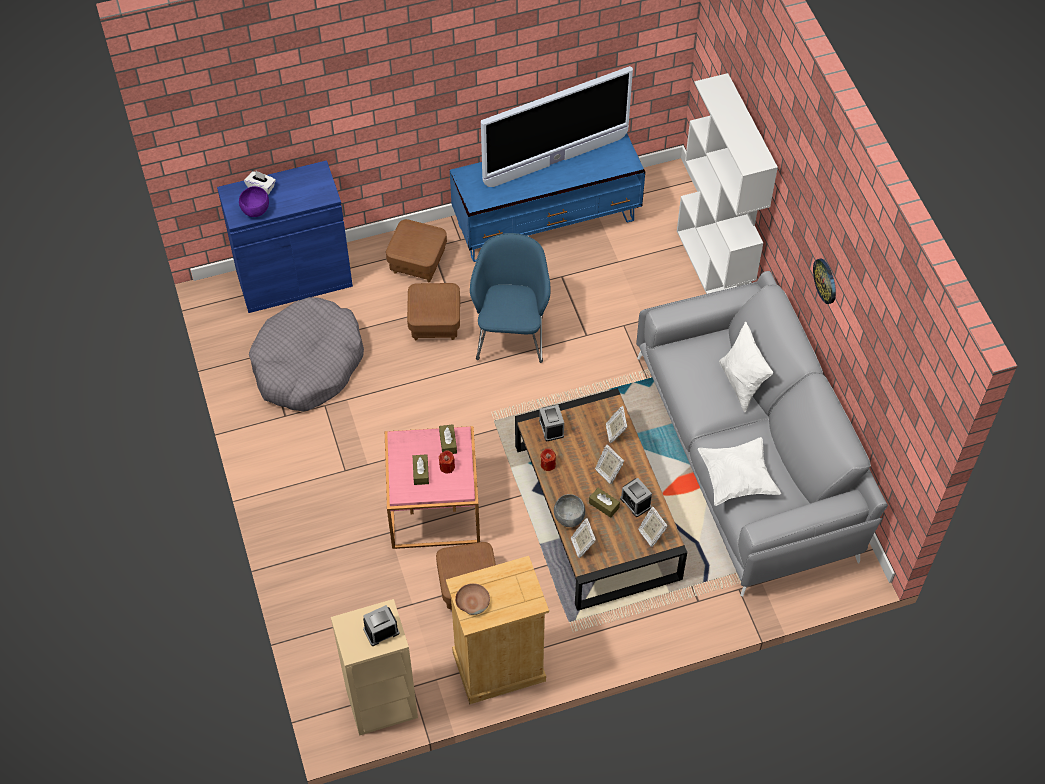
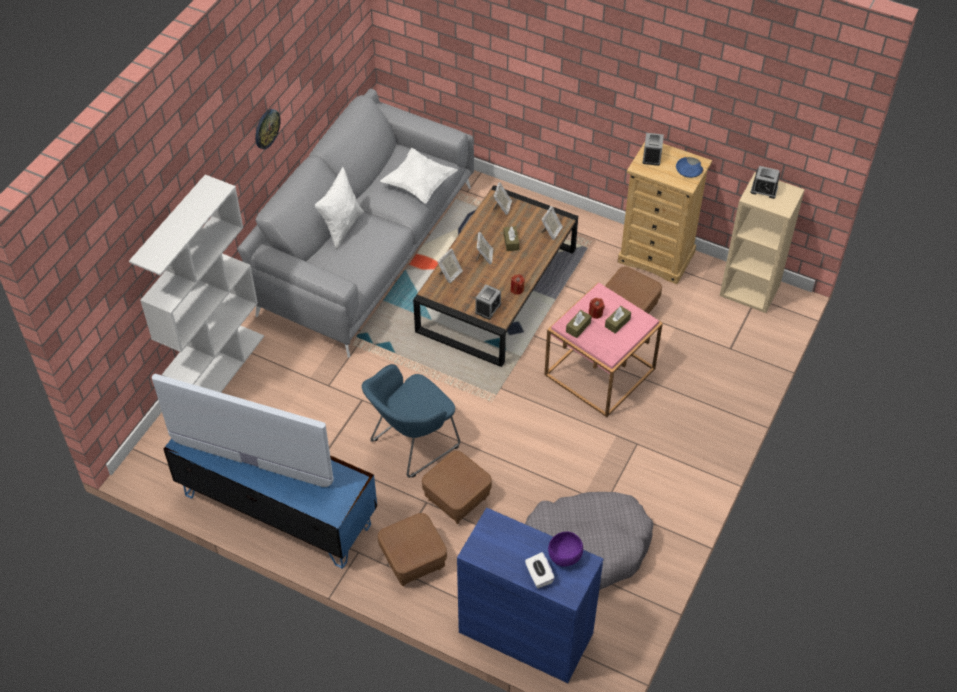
camera: 135 degrees left, 5 degrees down
(472, 601) = (688, 171): brown bowl -> blue bowl
(569, 518) = (541, 251): grey bowl -> none
(635, 502) = (490, 229): alarm clock -> alarm clock (652, 156)

